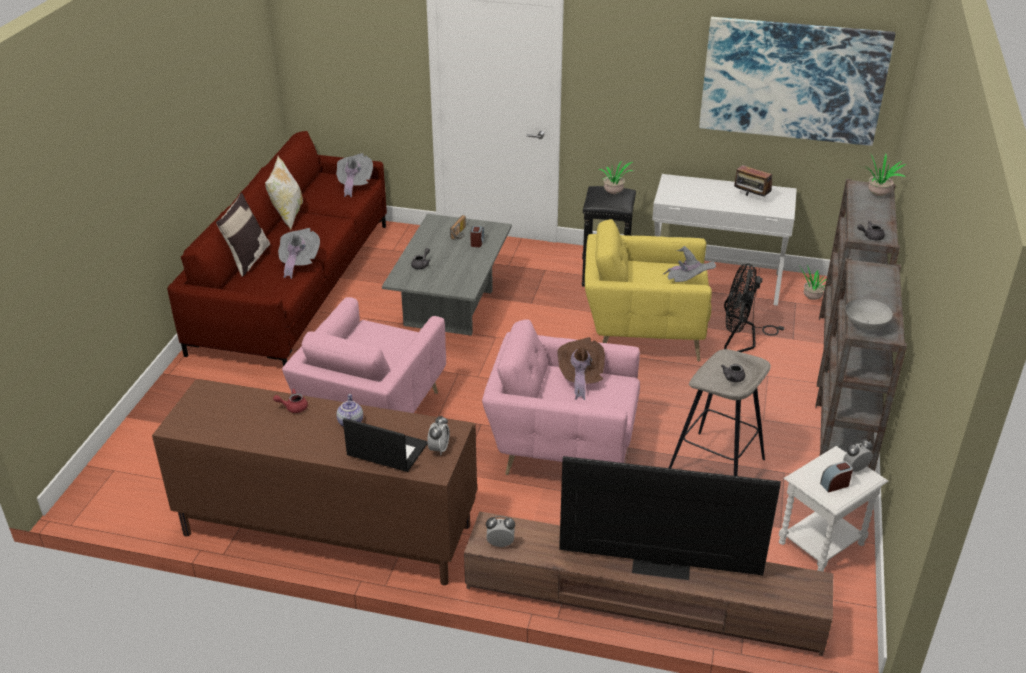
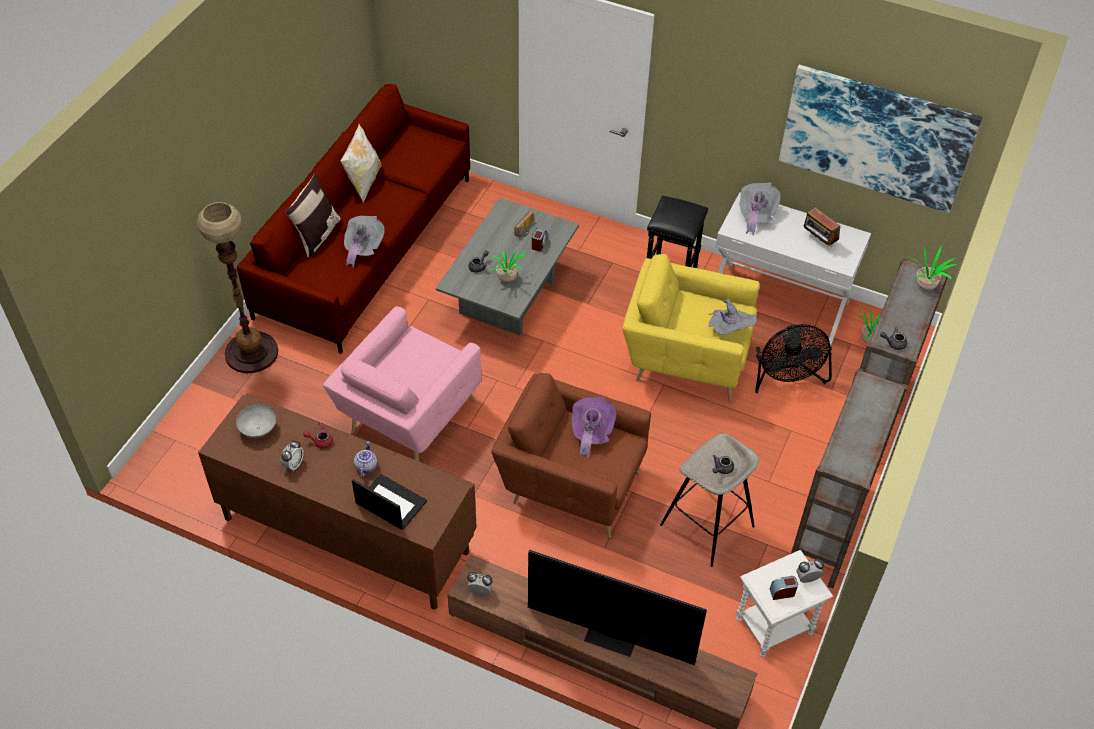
camera: 10 degrees right, 15 degrees up
(188, 383) = (251, 352): none -> floor lamp
(354, 185) = (436, 148): grey hat -> grey hat (756, 215)
(439, 449) = (435, 509): alarm clock -> alarm clock (293, 464)
(562, 450) = (571, 485): pink armchair -> brown armchair
(580, 379) = (591, 433): brown hat -> purple hat
(615, 193) = (683, 213): potted plant -> potted plant (508, 279)
(743, 335) = (783, 376): black fan -> black fan turned 120 degrees counterclockwise
(865, 325) = (840, 456): grey bowl -> grey bowl (258, 428)

